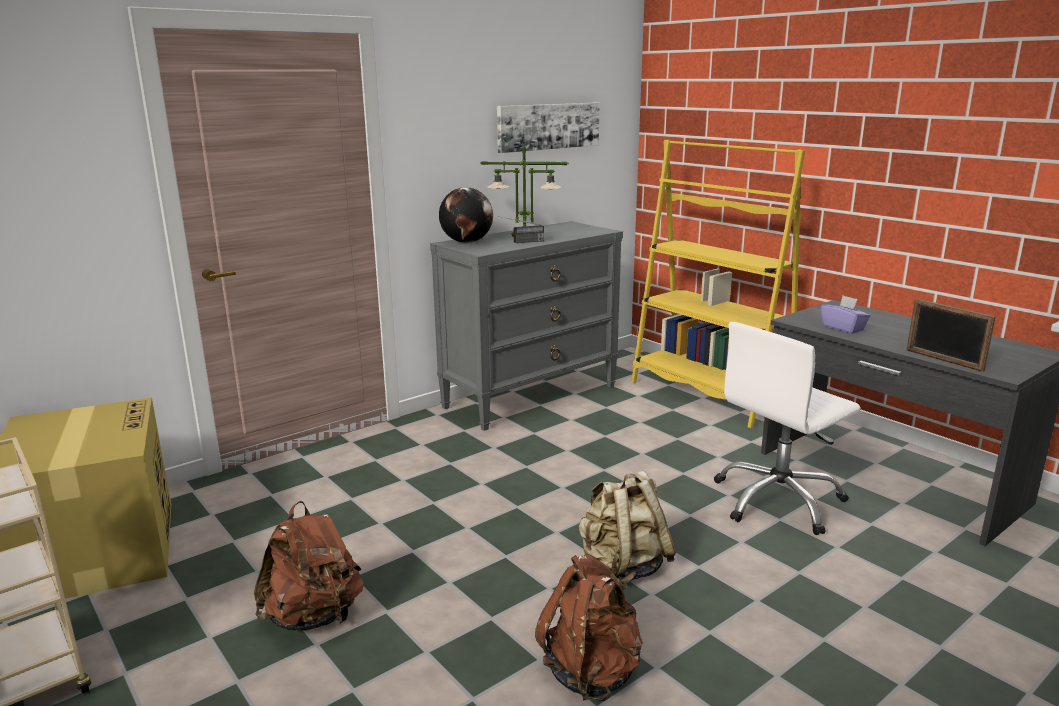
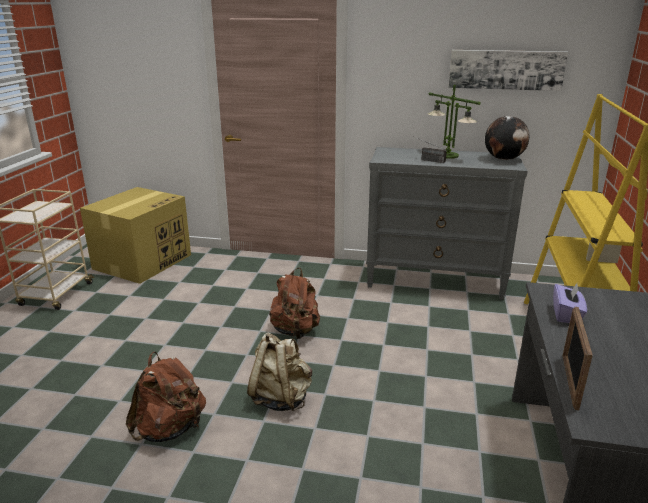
camera: 50 degrees right, 5 degrees up
(314, 617) = (143, 329): brown backpack -> brown backpack (295, 331)
(467, 242) = (396, 151): globe -> globe (504, 159)
(778, 500) = (449, 433): white office chair -> none

